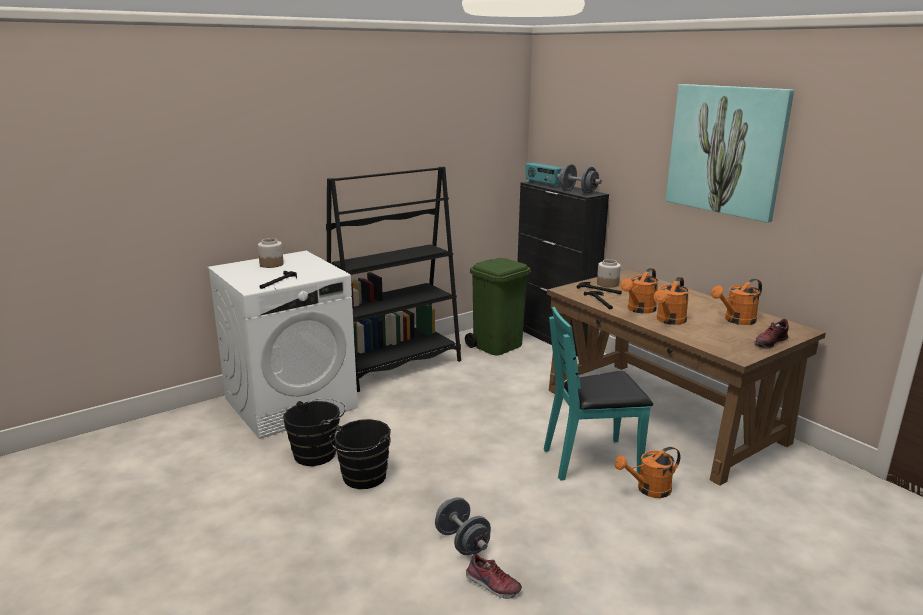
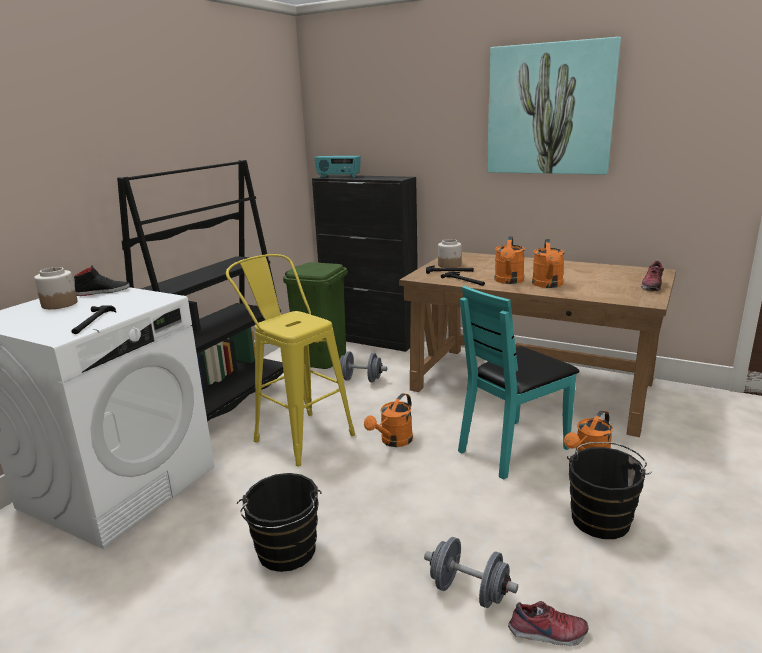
camera: 25 degrees left, 0 degrees up
(304, 260) = (103, 291): none -> black shoe
(318, 453) = (203, 541): black bucket -> black bucket (601, 517)
(432, 401) = (298, 434): none -> yellow stool
(578, 192) = (384, 178): grey dumbbell -> grey dumbbell (361, 380)
(736, 320) = (599, 274): orange watering can -> orange watering can (393, 441)

